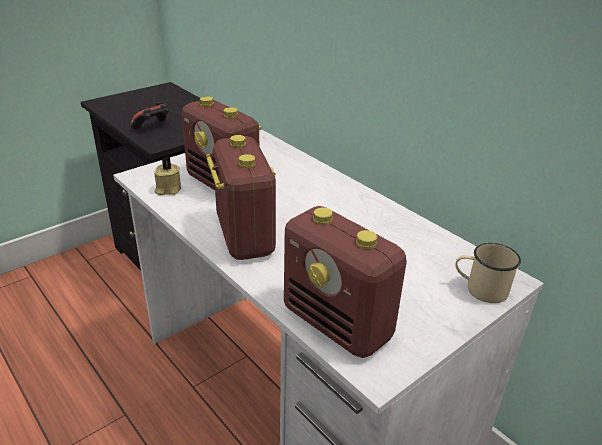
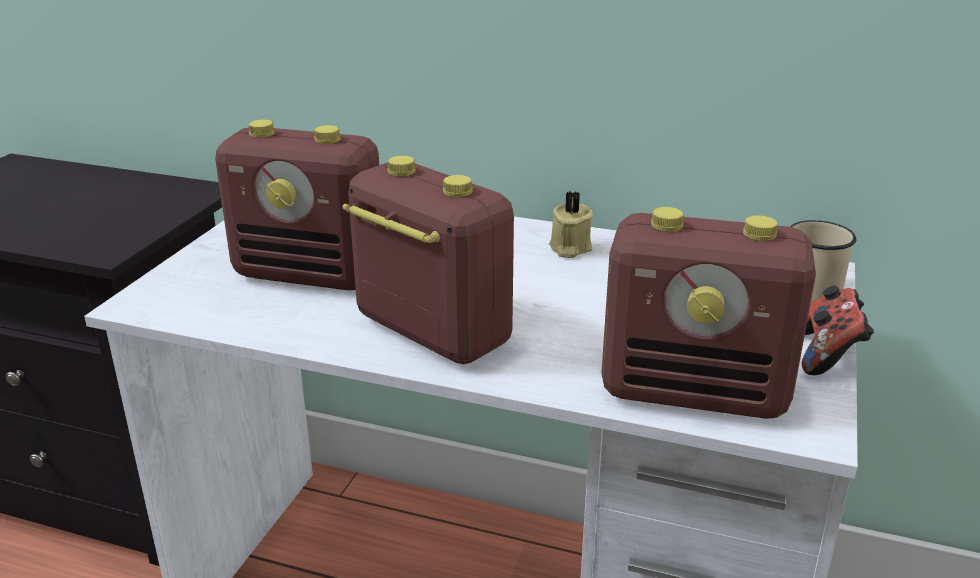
camera: 30 degrees left, 5 degrees down
(153, 127) = (64, 228): game controller -> game controller (827, 355)
(167, 189) = (221, 308): beige candle -> beige candle (569, 248)

